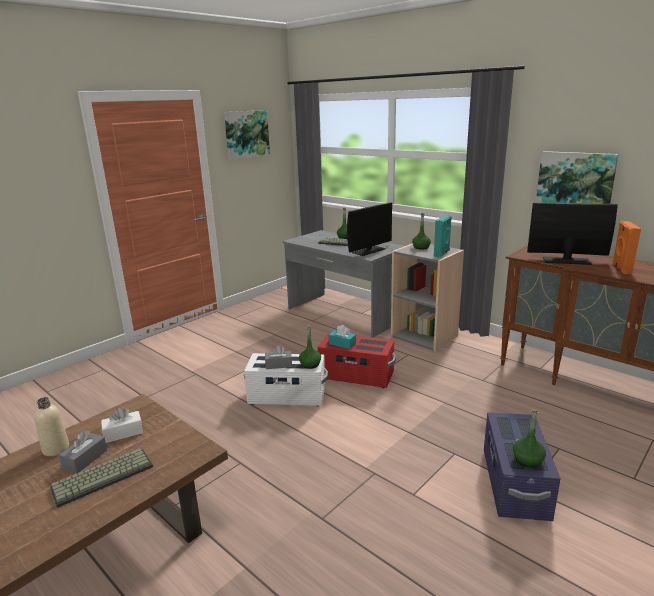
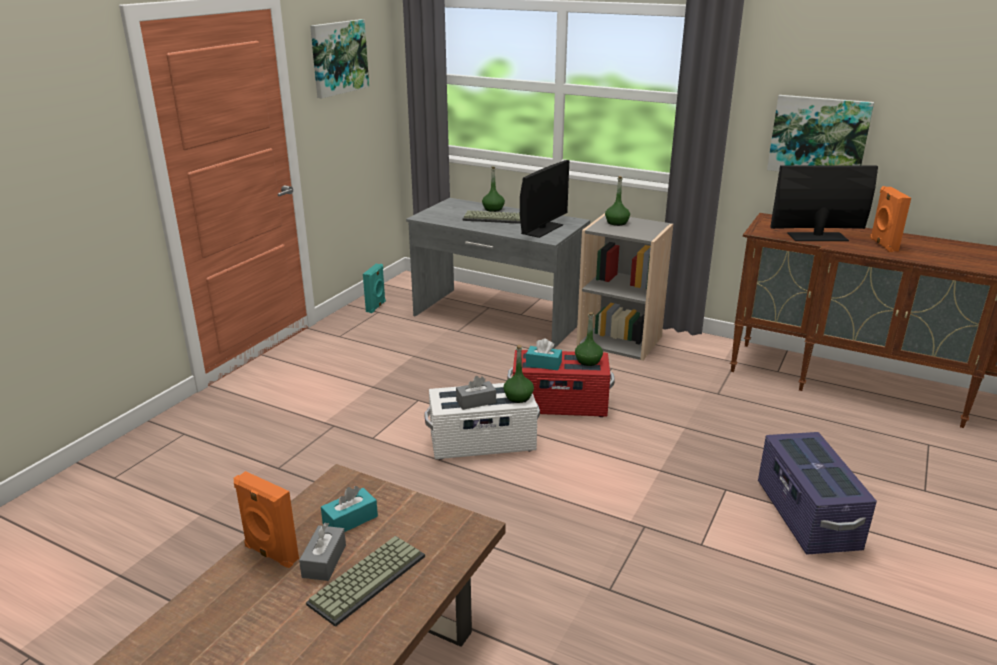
camera: 15 degrees left, 5 degrees up
(56, 449) = (270, 554): beige bottle -> orange speaker
(123, 433) = (350, 520): white tissue box -> turquoise tissue box
(442, 253) = (650, 231): turquoise speaker -> turquoise speaker (376, 307)
(527, 460) = (835, 485): green bottle -> green bottle (588, 361)

